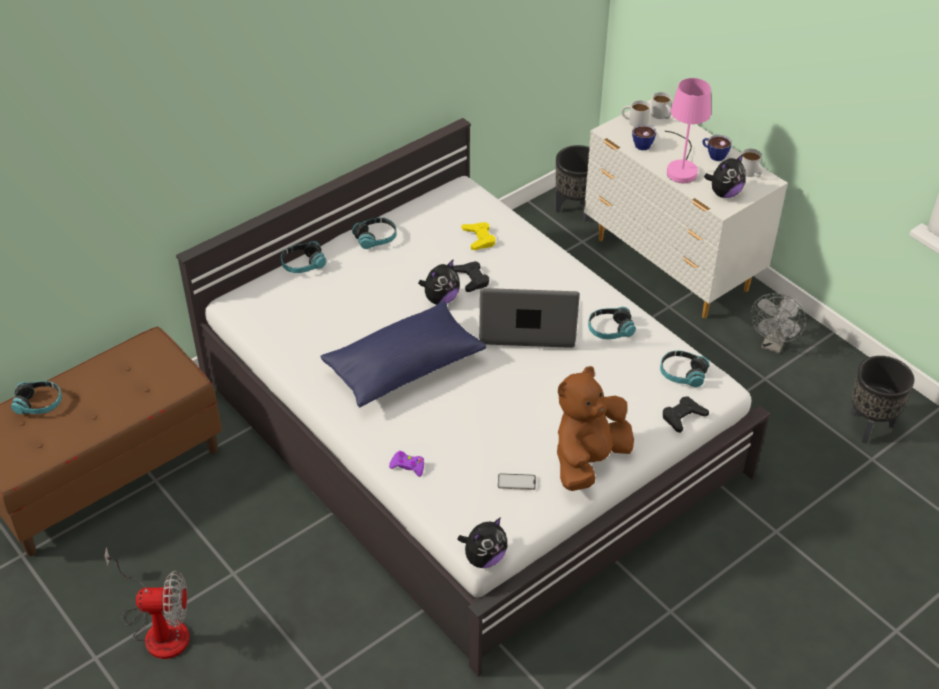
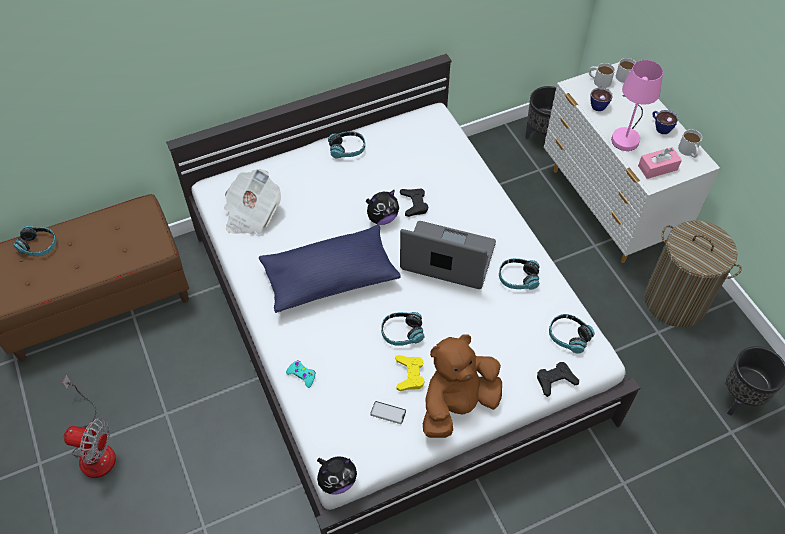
camera: 15 degrees right, 10 degrees up
(289, 321) = (251, 214): none -> newspaper
(303, 264) = (280, 162): headphones -> headphones (402, 333)
(408, 466) = (302, 375): purple game controller -> turquoise game controller
(479, 238) = (433, 166): yellow game controller -> yellow game controller (409, 375)
(724, 193) = (657, 168): plush toy -> pink tissue box
(773, 345) = (675, 301): grey fan -> laundry basket

